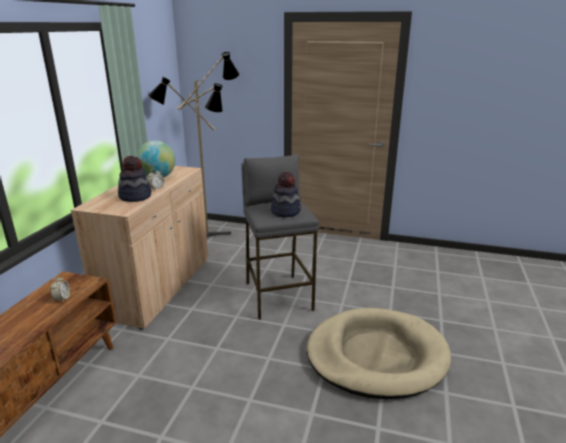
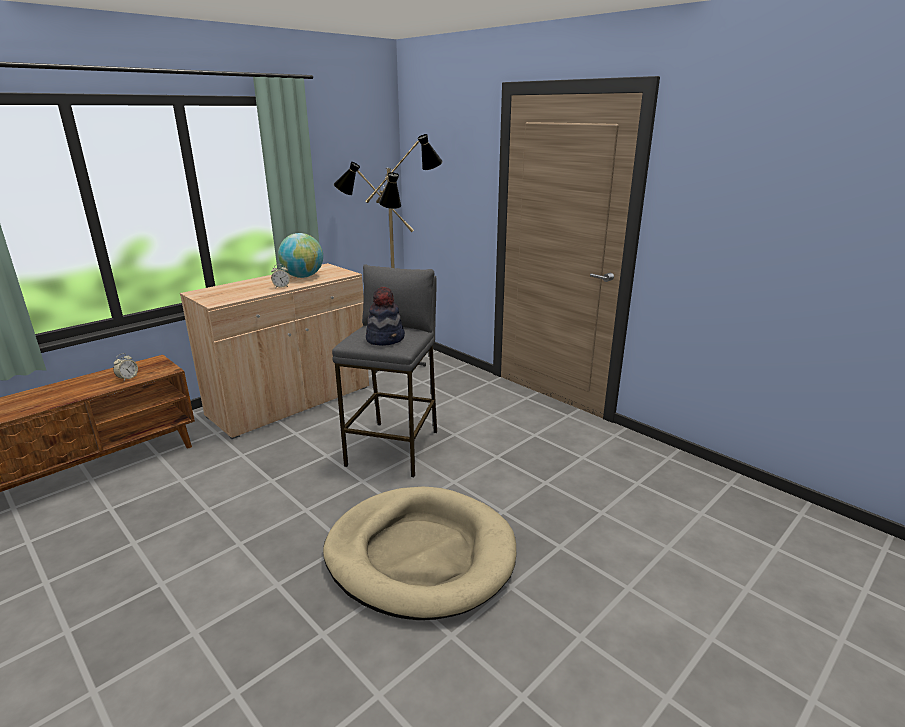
camera: 30 degrees right, 0 degrees up
(135, 196) = (249, 291): hat -> none

